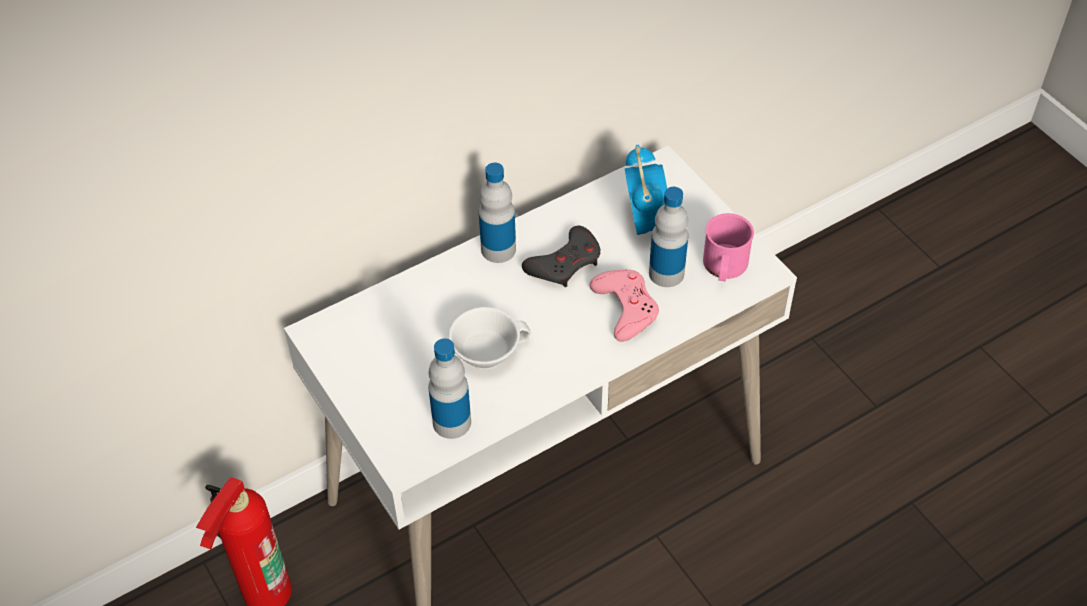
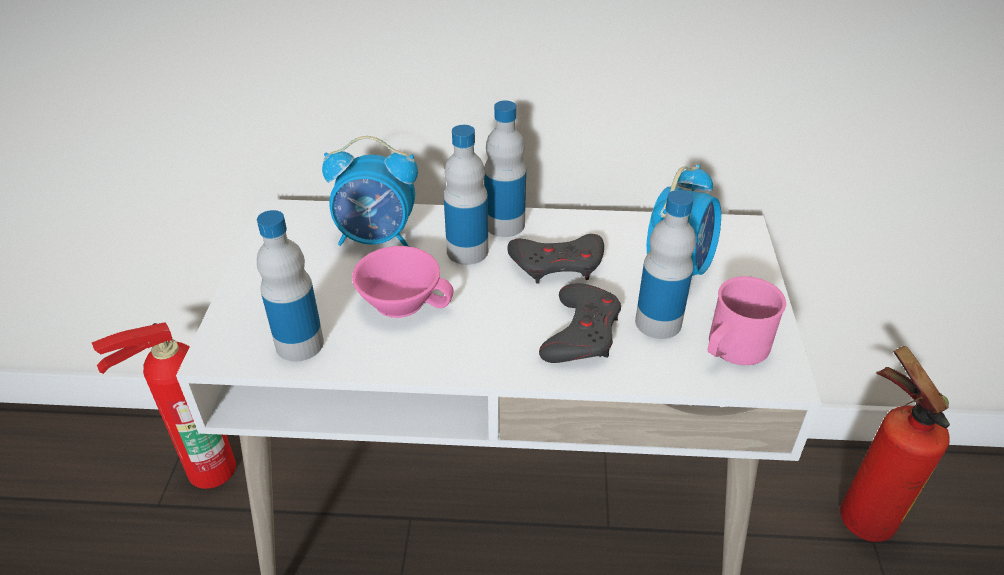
camera: 35 degrees right, 10 degrees down
(416, 312) = (377, 237): none -> alarm clock
(487, 350) = (403, 299): white cup -> pink cup
(493, 287) = (467, 251): none -> bottle
(625, 307) = (581, 332): pink game controller -> grey game controller
(792, 323) = (859, 514): none -> fire extinguisher

